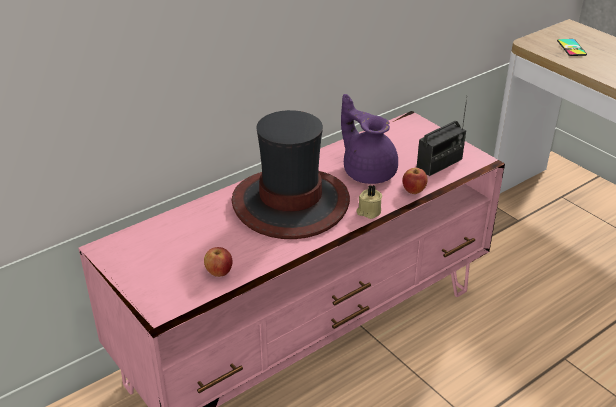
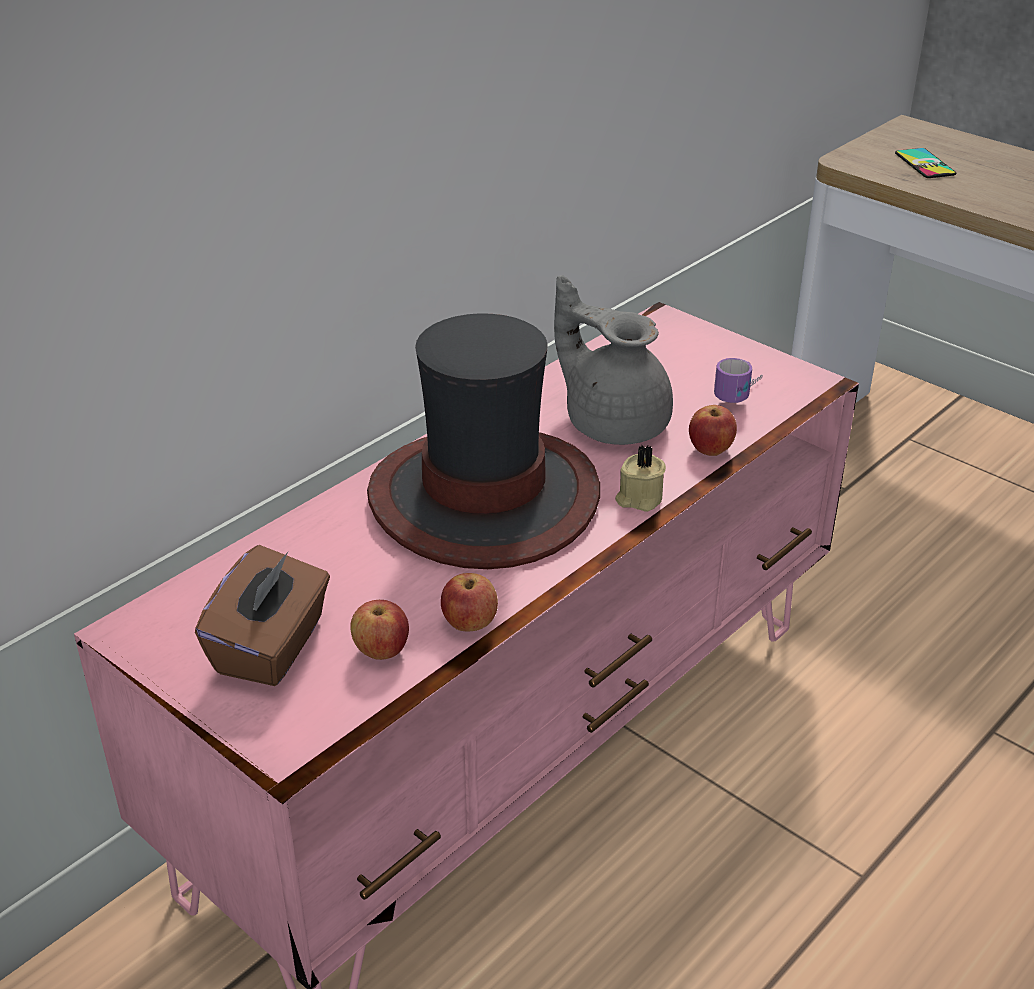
camera: 10 degrees left, 0 degrees up
(167, 264) = (271, 647): none -> brown tissue box
(265, 264) = (469, 624): none -> apple
(368, 171) = (614, 422): purple teapot -> grey teapot
(439, 164) = (742, 395): radio -> mug

